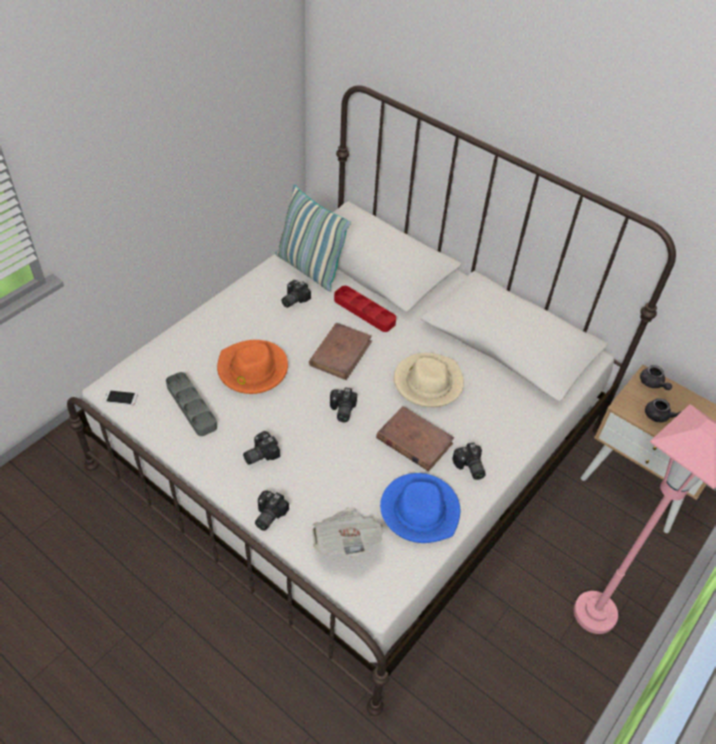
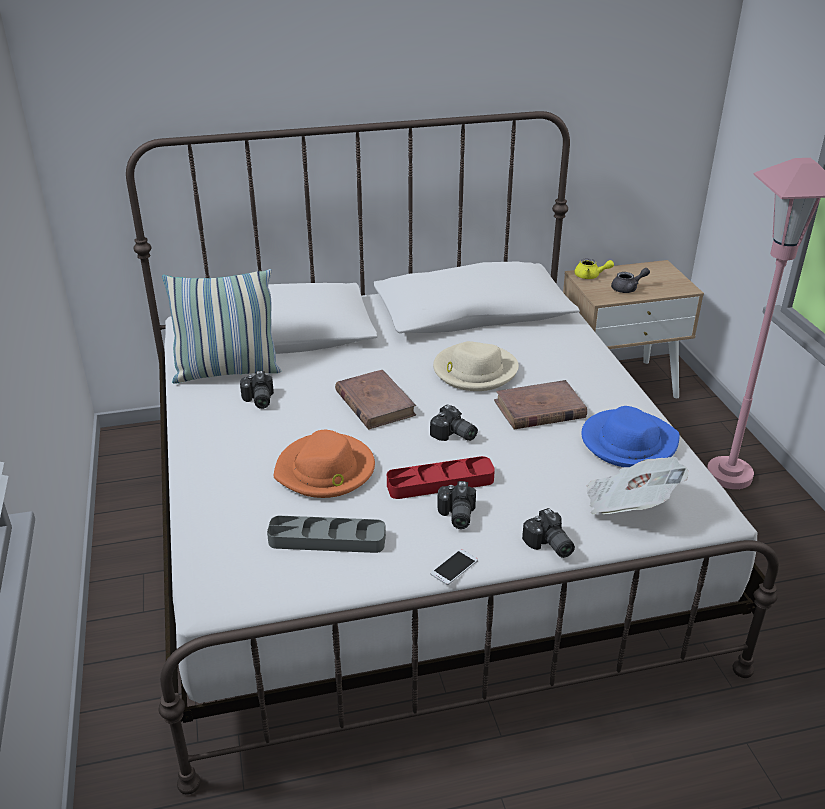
camera: 50 degrees left, 15 degrees down
(120, 398) = (241, 596): phone -> phone (454, 567)
(364, 311) = (336, 365): red tray -> red tray (440, 482)
(469, 467) = (602, 394): camera -> none
(652, 384) = (590, 276): grey teapot -> yellow teapot

